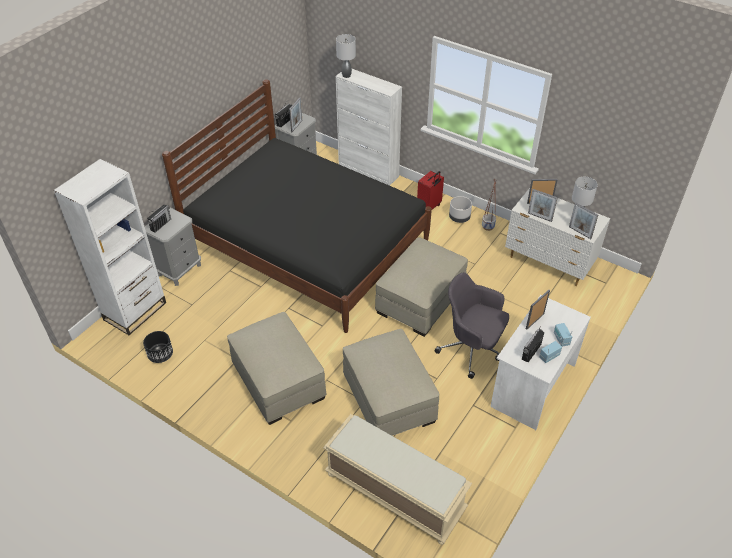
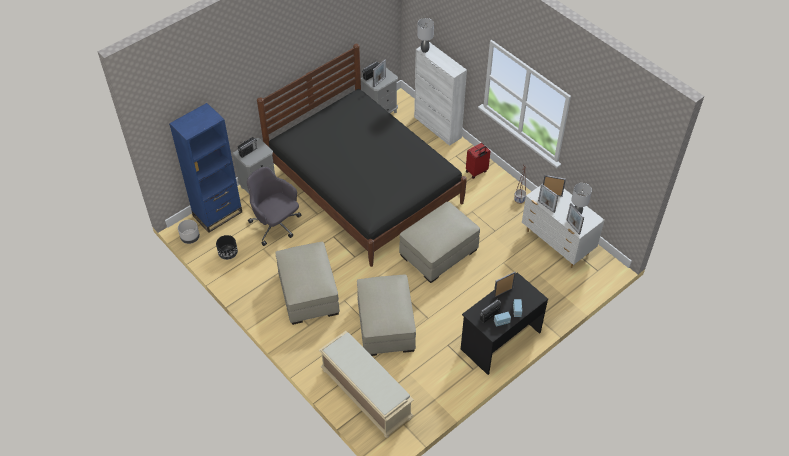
camera: 15 degrees right, 5 degrees up
(135, 311) = (217, 214): white bookcase -> blue bookcase
(459, 218) = (498, 187): grey planter -> grey planter (190, 237)
(472, 349) = (464, 301): grey office chair -> grey office chair (276, 225)
(532, 385) = (499, 340): white desk -> black desk

